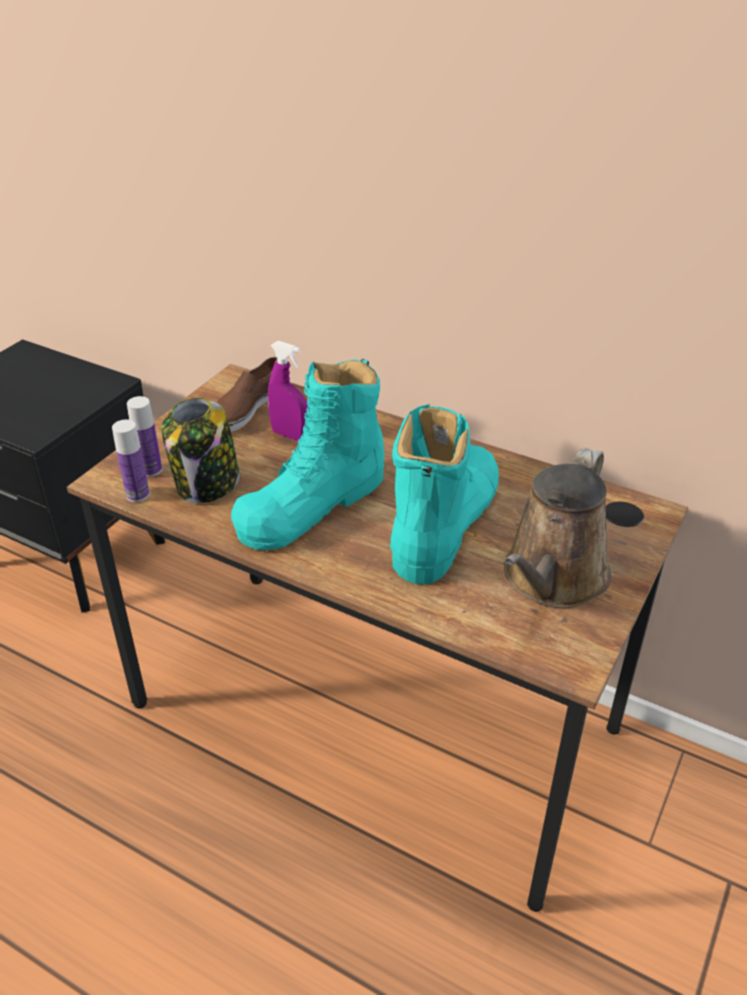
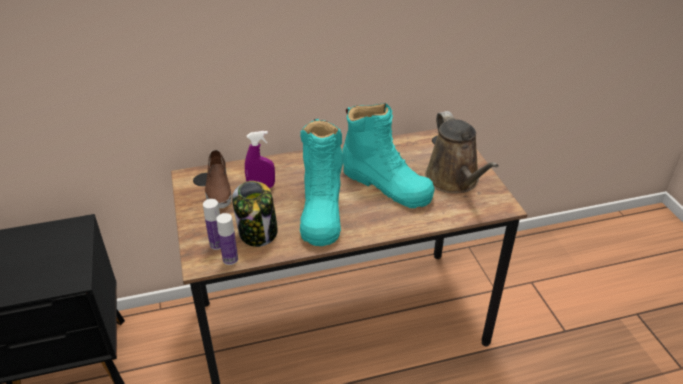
camera: 45 degrees left, 0 degrees up
(444, 523) = (386, 184): turquoise boot -> turquoise boot turned 150 degrees clockwise

